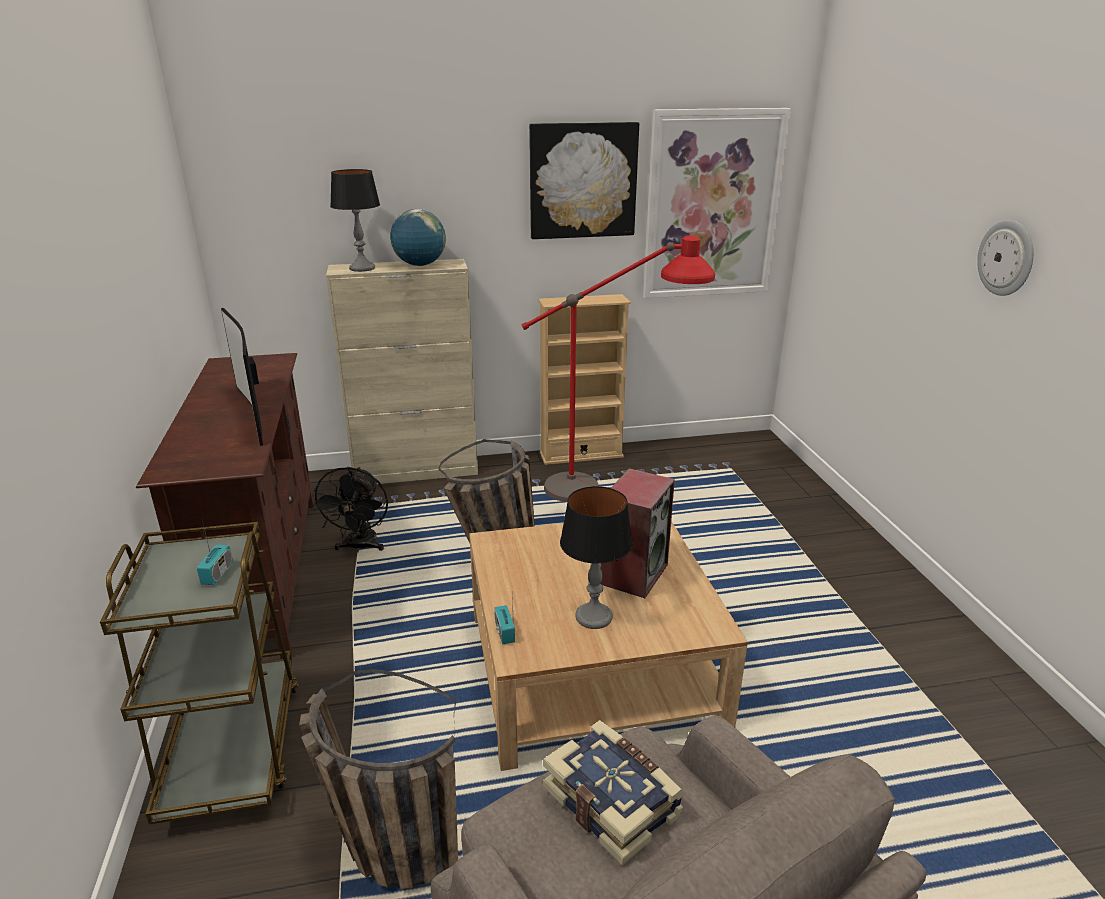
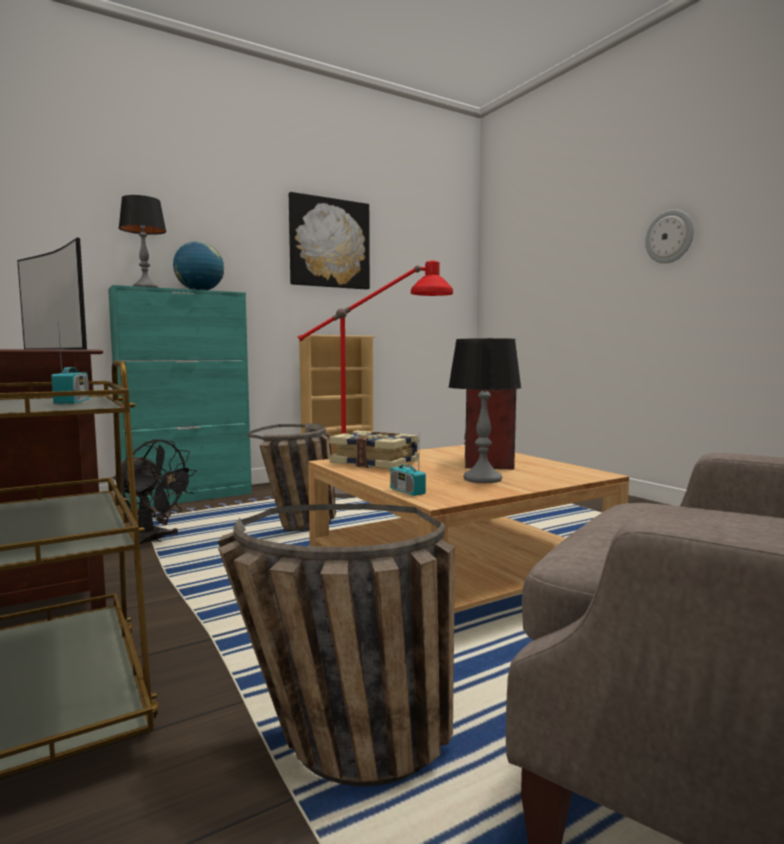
camera: 20 degrees left, 20 degrees down
(360, 547) = (153, 540): black fan -> black fan turned 45 degrees counterclockwise
(416, 471) = (188, 497): beige cabinet -> turquoise cabinet
(613, 801) = (685, 517): book -> book (375, 463)
(712, 205) = (421, 274): picture -> none

